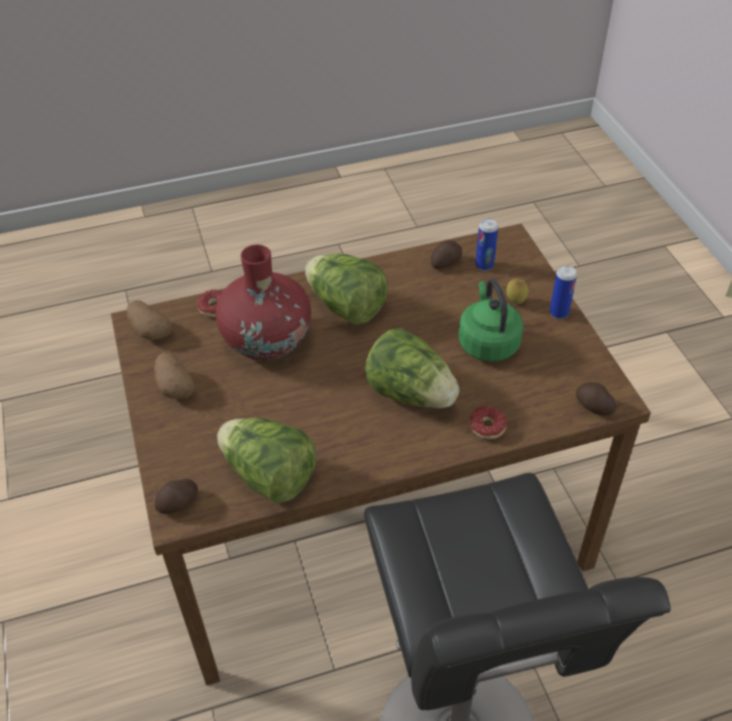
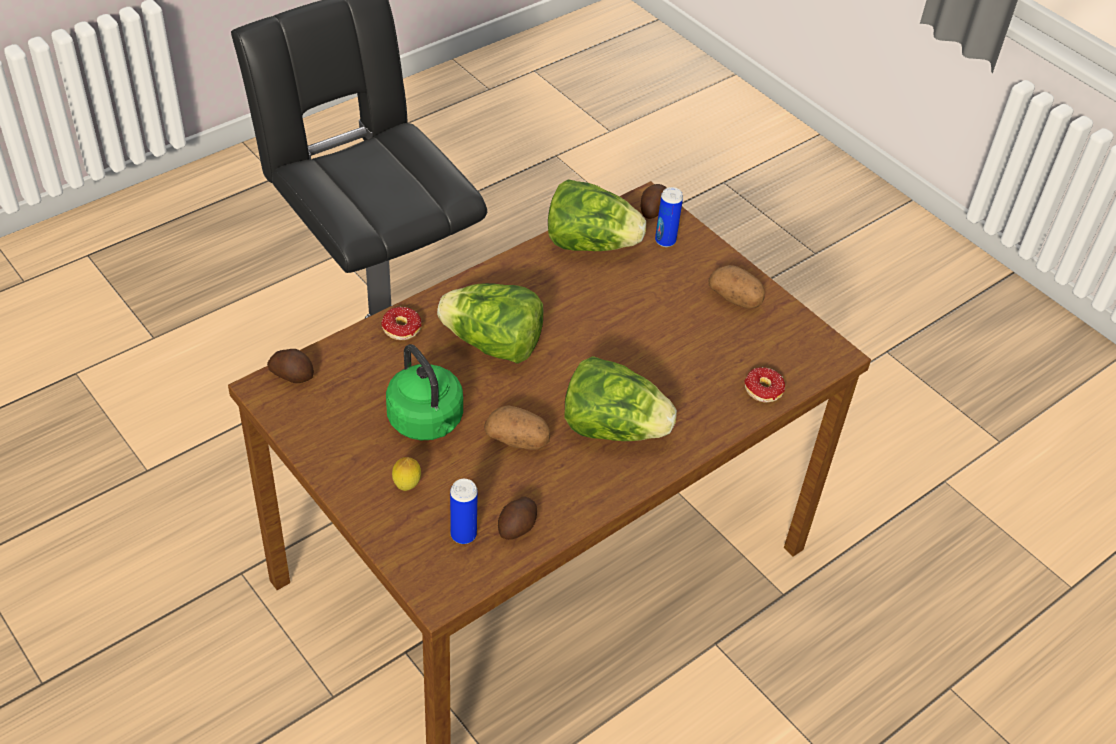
camera: 155 degrees right, 0 degrees up
(149, 331) = (810, 347): potato -> potato (518, 440)
(267, 341) = (676, 365): red vase -> none
(559, 313) = (348, 483): can -> can (665, 241)

